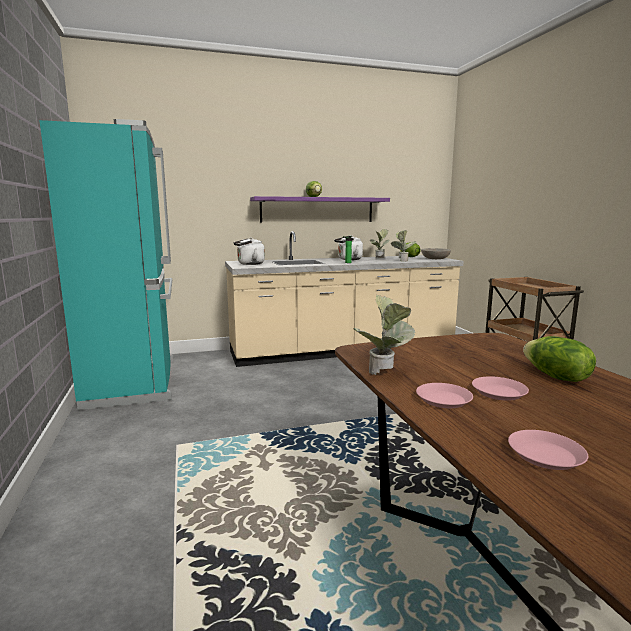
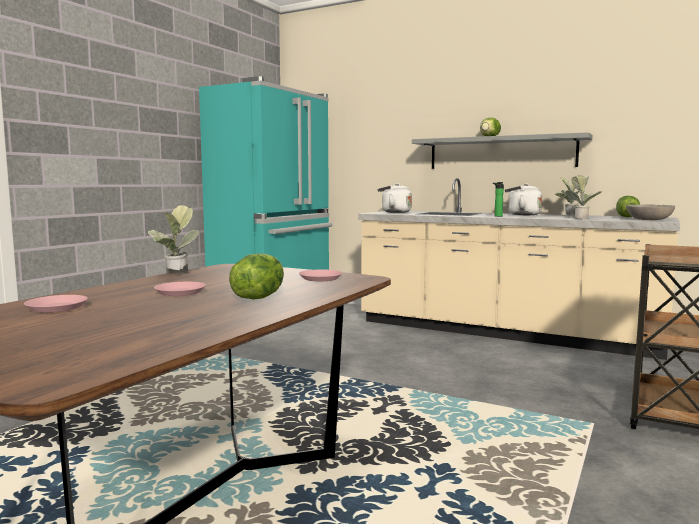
camera: 45 degrees right, 5 degrees down
(317, 210) = (501, 153): purple shelf -> grey shelf
(443, 400) = (138, 287): pink plate -> pink plate (320, 278)

